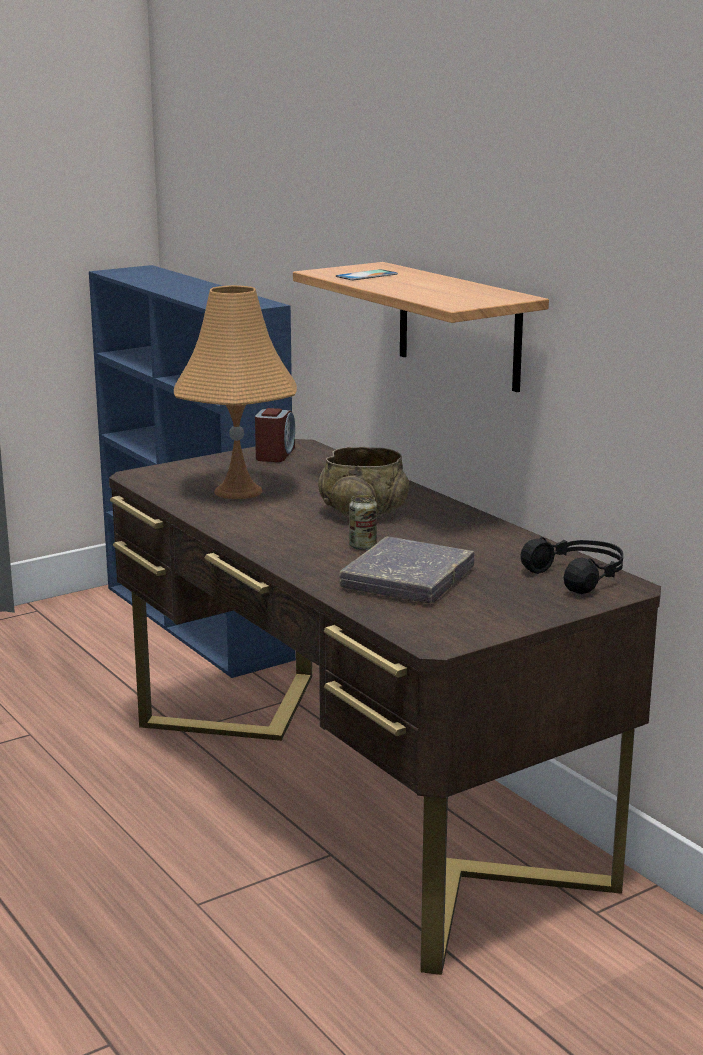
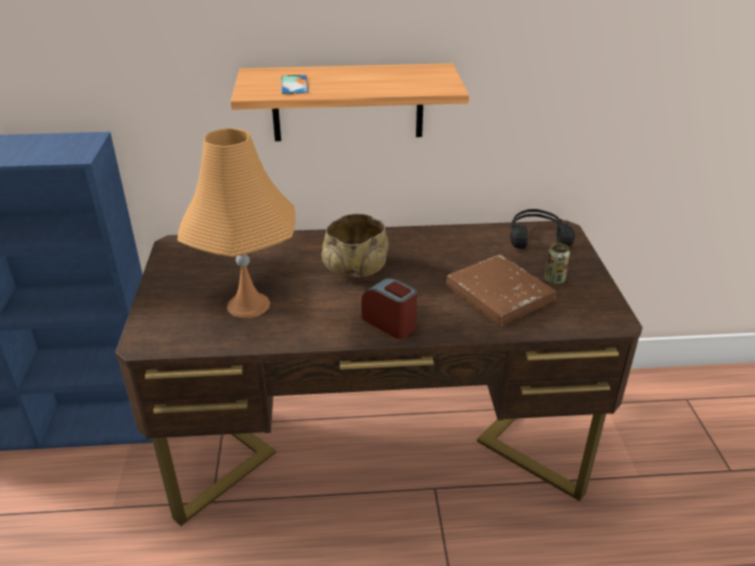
camera: 60 degrees left, 15 degrees up
(275, 454) = (181, 261): alarm clock -> alarm clock (390, 323)
(362, 546) = (423, 291): can -> can (554, 280)
(407, 579) = (499, 295): grey book -> brown book

